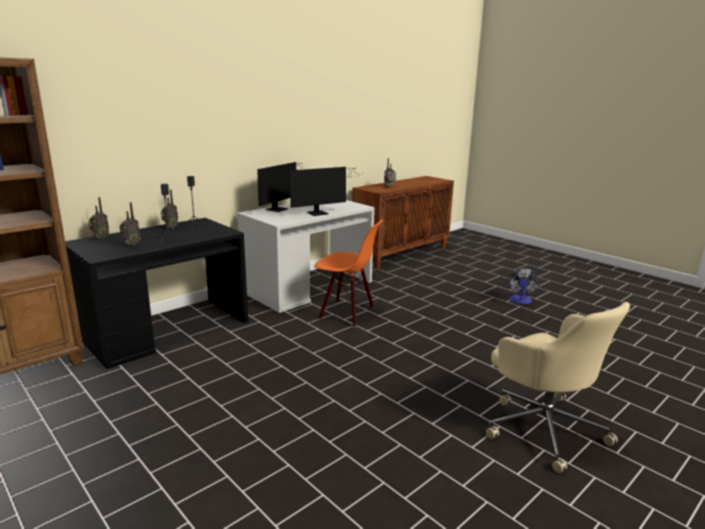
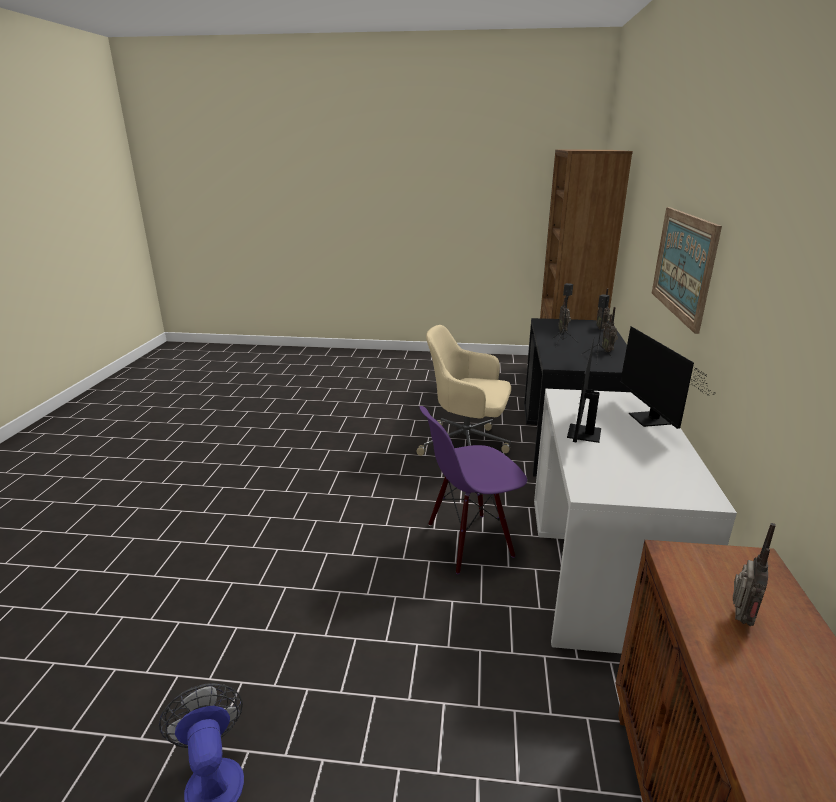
camera: 140 degrees right, 5 degrees up
(220, 133) = (683, 265): none -> picture
(346, 313) = (469, 541): orange chair -> purple chair
(543, 427) = (162, 499): beige office chair -> beige office chair (467, 446)

